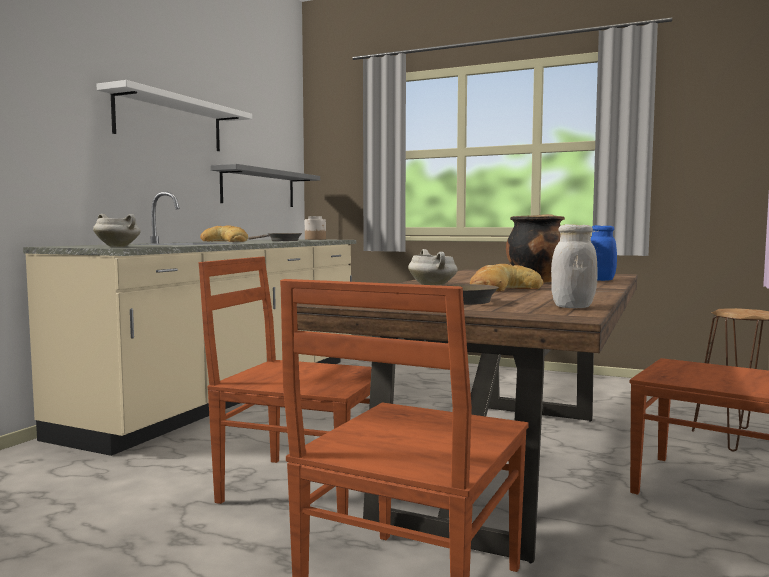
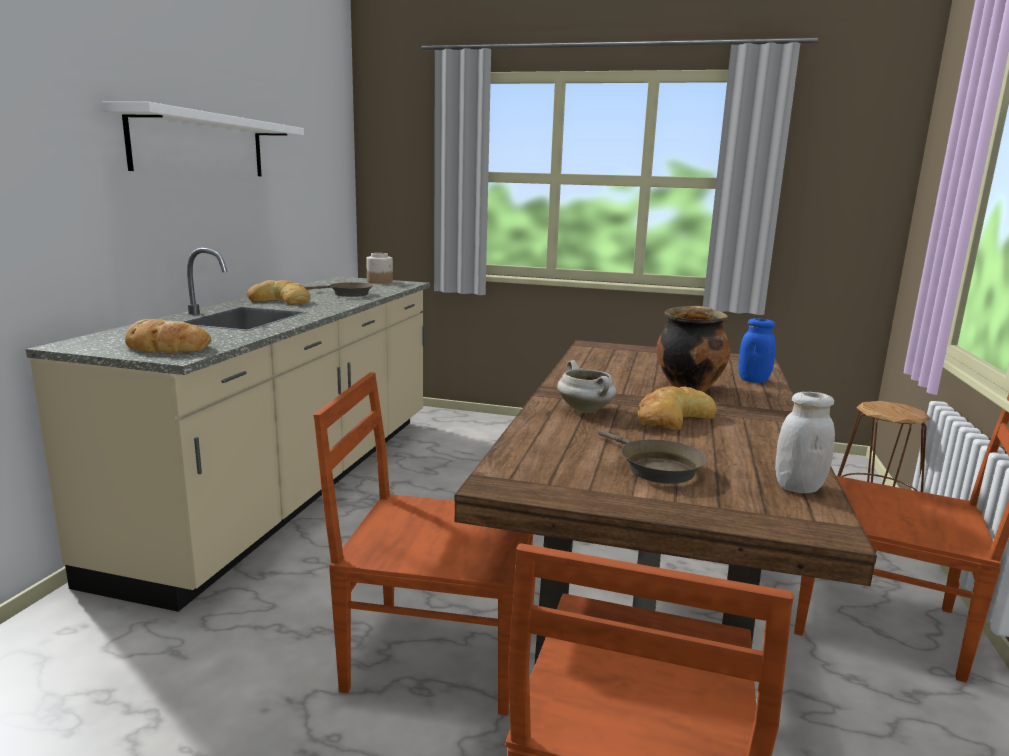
camera: 10 degrees left, 10 degrees up
(118, 246) = (165, 347): white cooking pot -> bread
(258, 188) = (307, 217): grey shelf -> none

